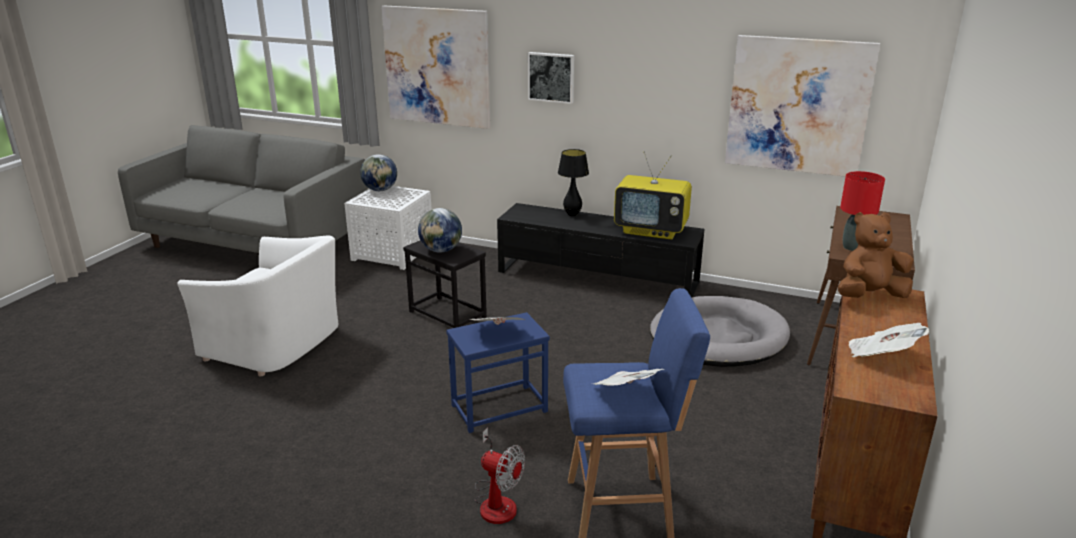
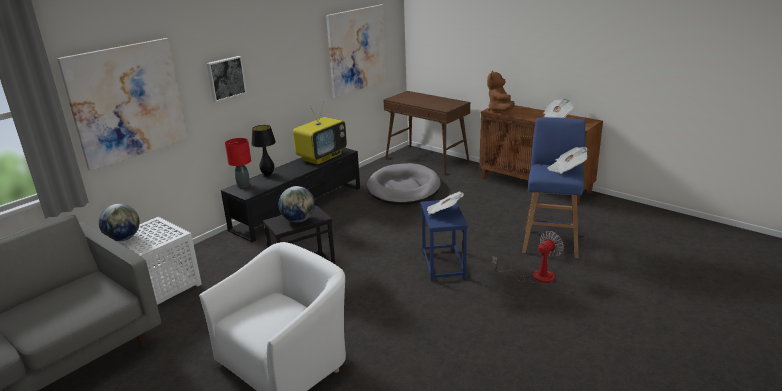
camera: 70 degrees left, 0 degrees up
(852, 247) = (438, 106): red table lamp -> red table lamp (243, 185)

